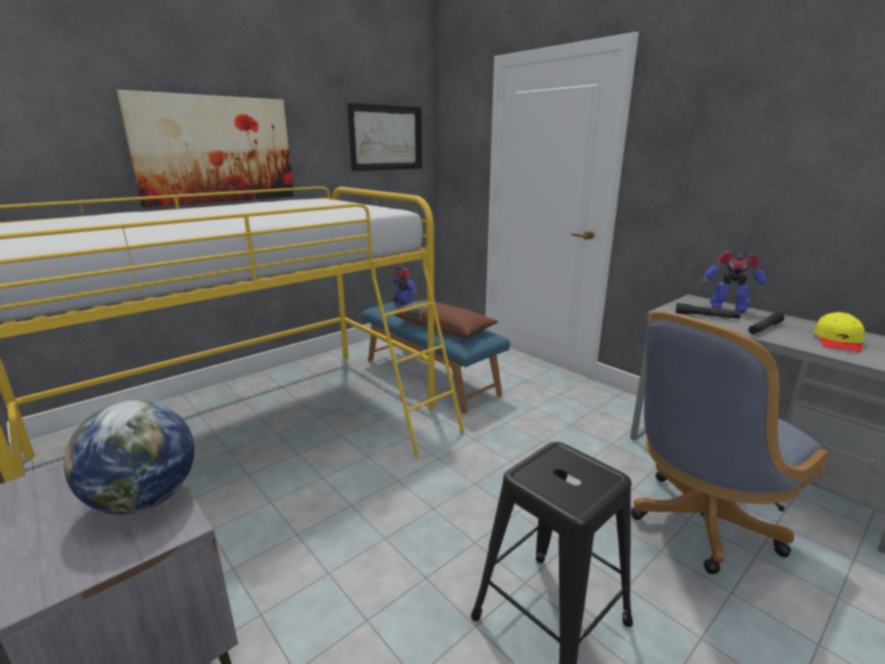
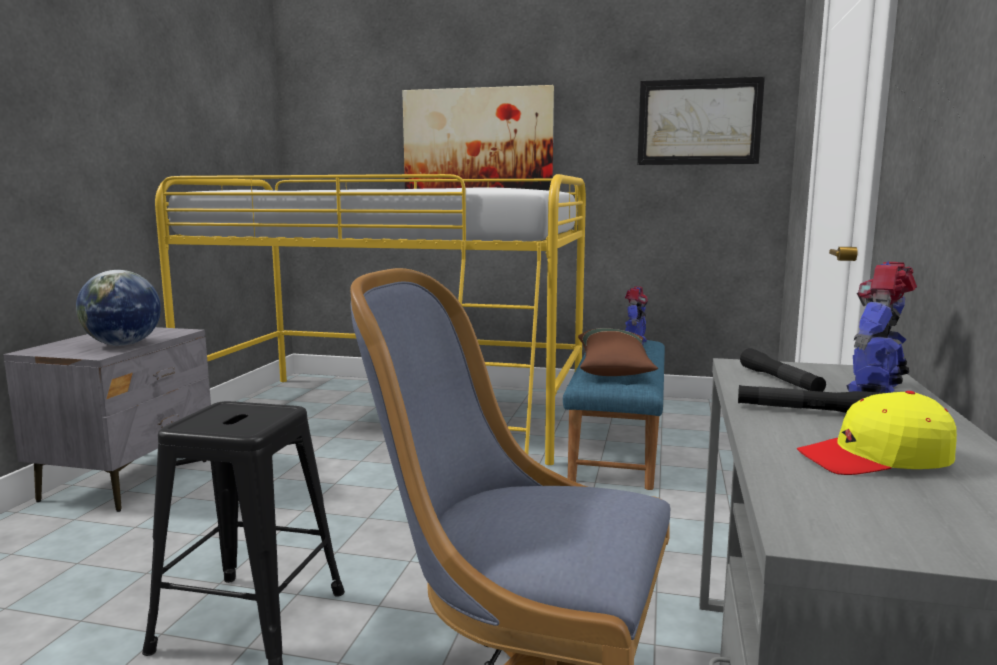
camera: 55 degrees right, 10 degrees down
(727, 308) = (876, 388): toy robot -> toy robot turned 45 degrees clockwise

